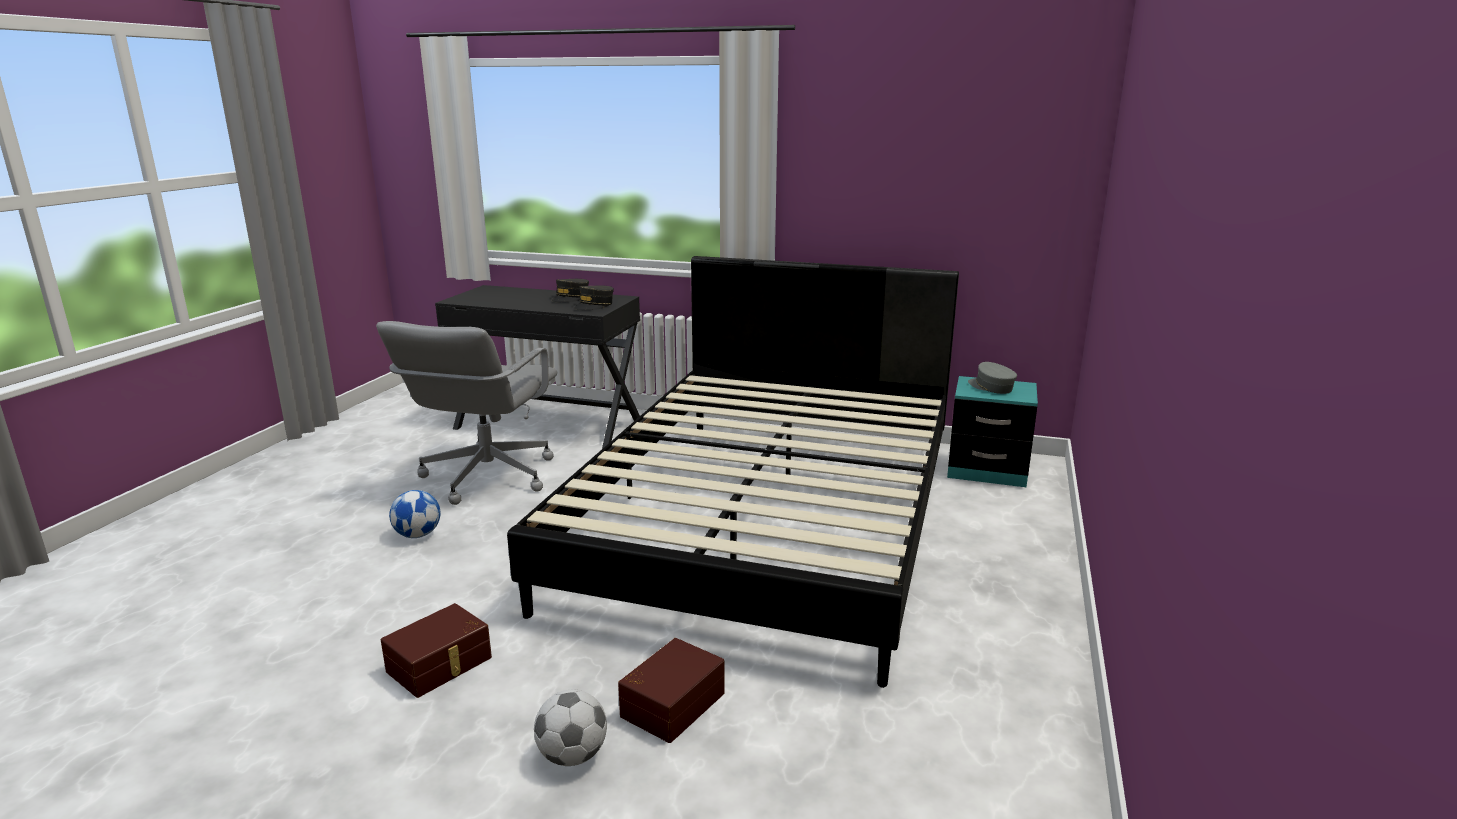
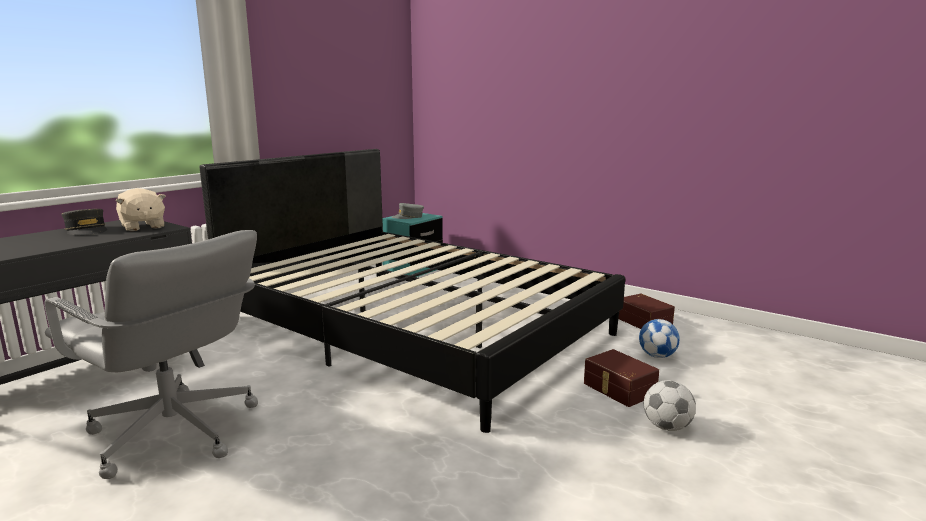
camera: 70 degrees left, 5 degrees down
(418, 535) = (272, 485): football -> football (657, 356)
(441, 665) = (542, 477): brown storage box -> brown storage box (644, 321)
(594, 305) = (142, 227): grey cap -> beige plush toy

